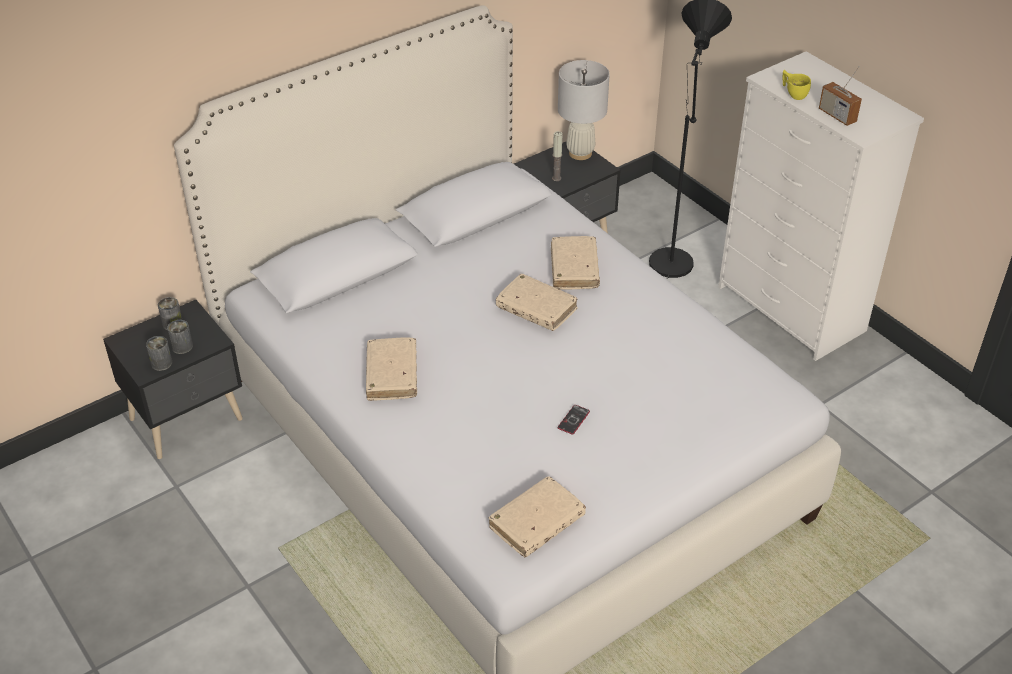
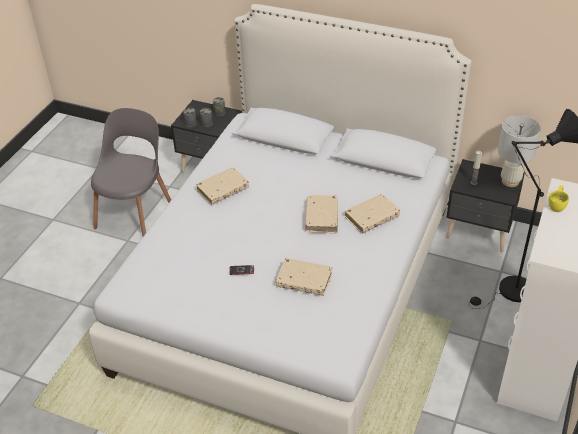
camera: 60 degrees right, 0 degrees up
(191, 551) = (135, 212): none -> grey chair
(537, 523) = (153, 288): beige book -> beige book (304, 281)
(837, 116) = (554, 235): radio -> none

